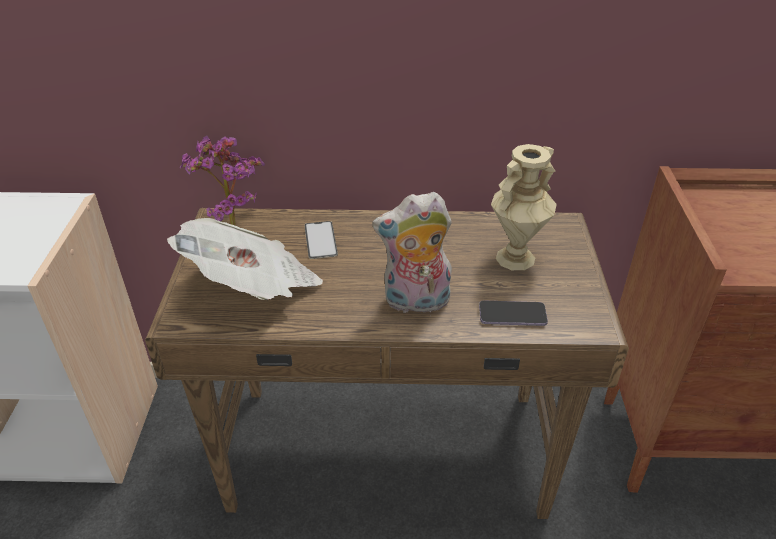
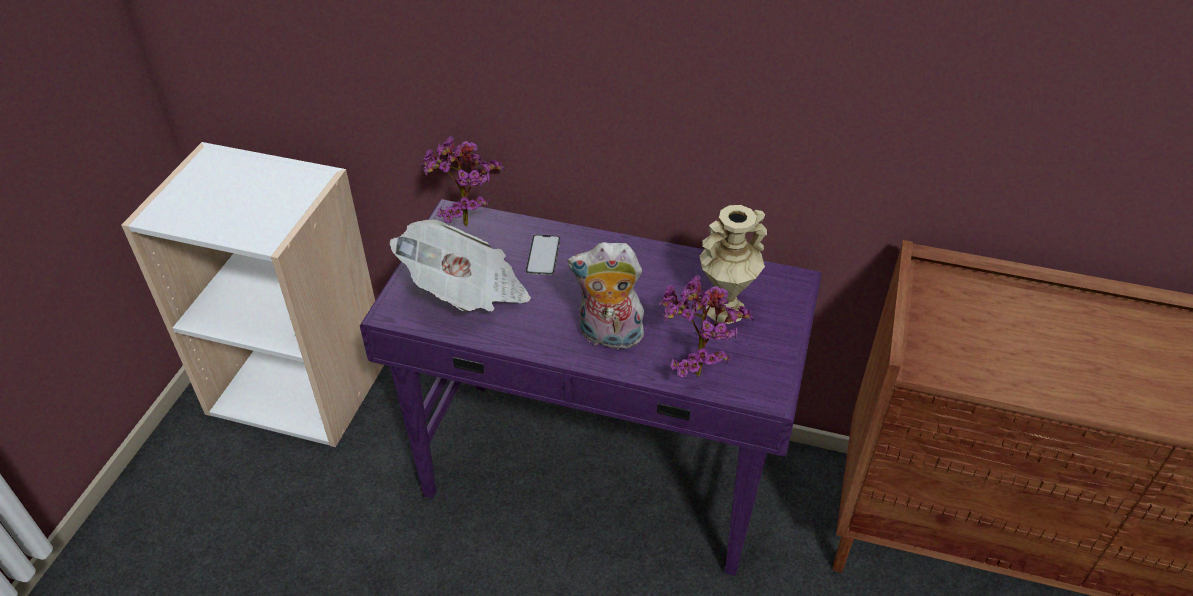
camera: 15 degrees right, 5 degrees up
(390, 449) = (599, 472): brown console table -> purple console table
(512, 315) = (695, 367): phone -> potted plant

